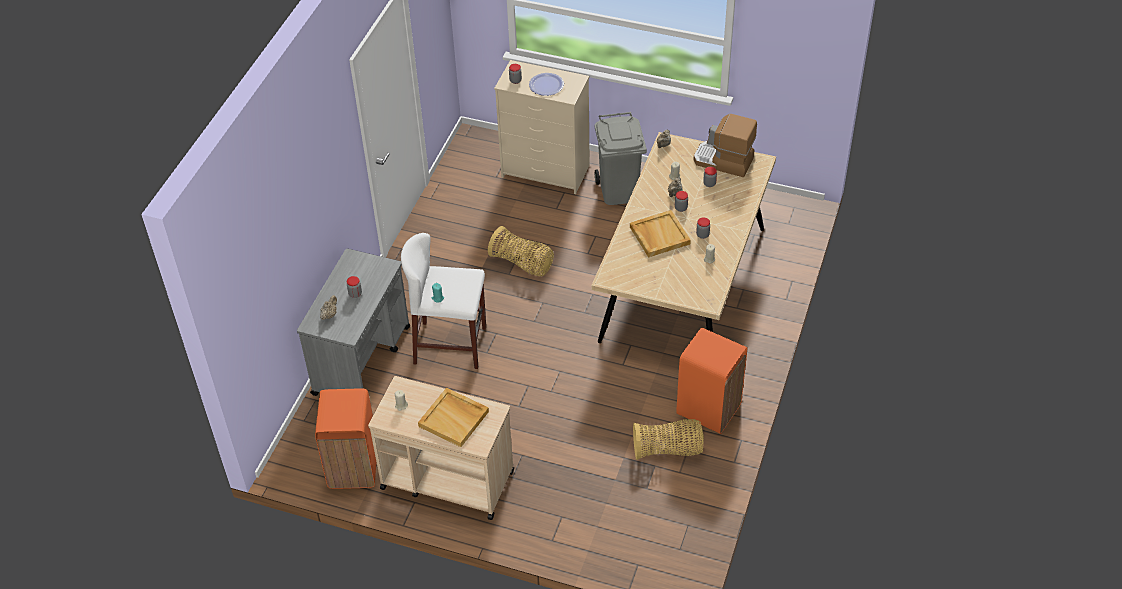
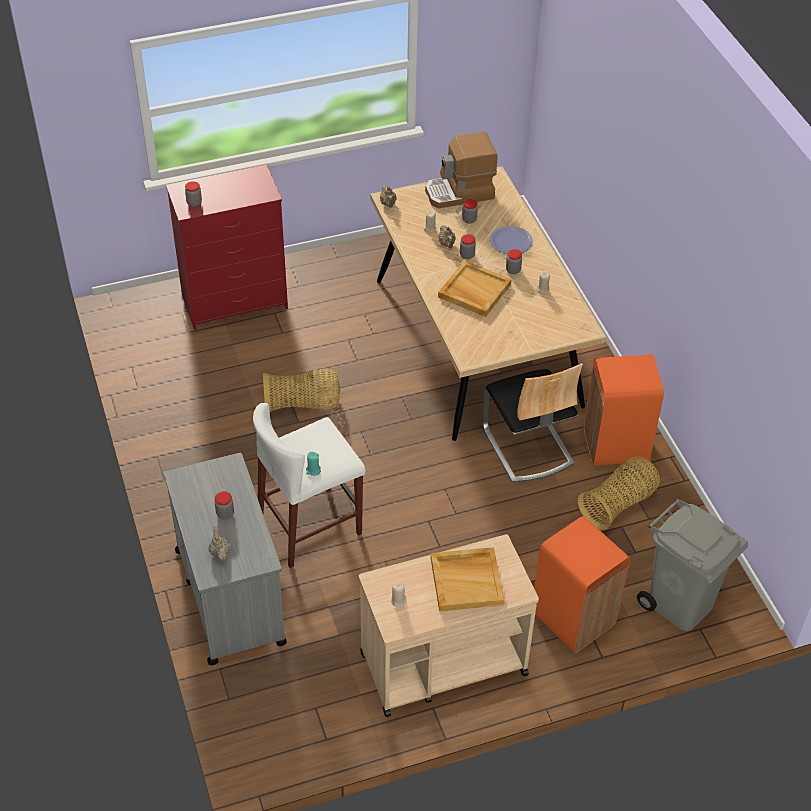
camera: 40 degrees left, 0 degrees up
(352, 467) = (333, 714): orange trash can -> orange trash can (573, 619)
(546, 85) = (232, 192): plate -> plate (511, 241)
(546, 171) = (235, 301): beige dresser -> red dresser
(618, 191) = (327, 285): grey trash can -> grey trash can (679, 604)
(645, 374) = (527, 446): none -> chair

